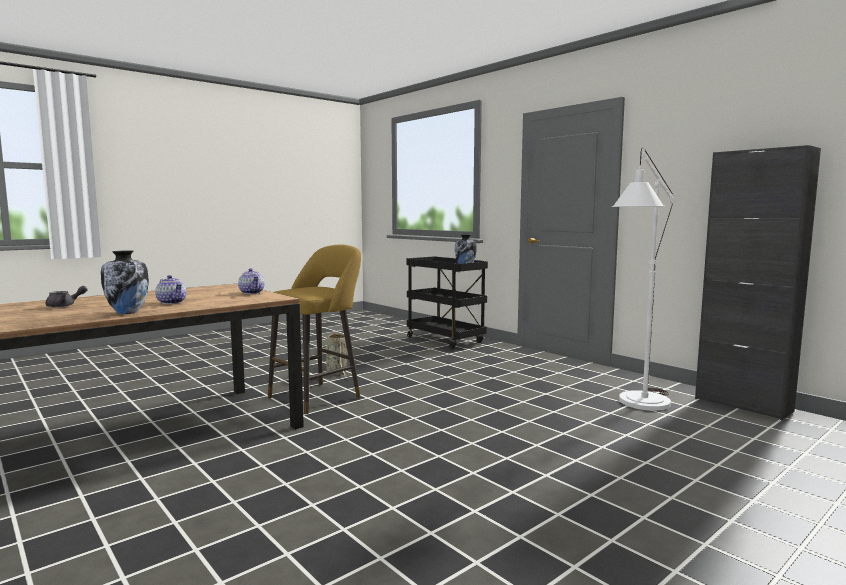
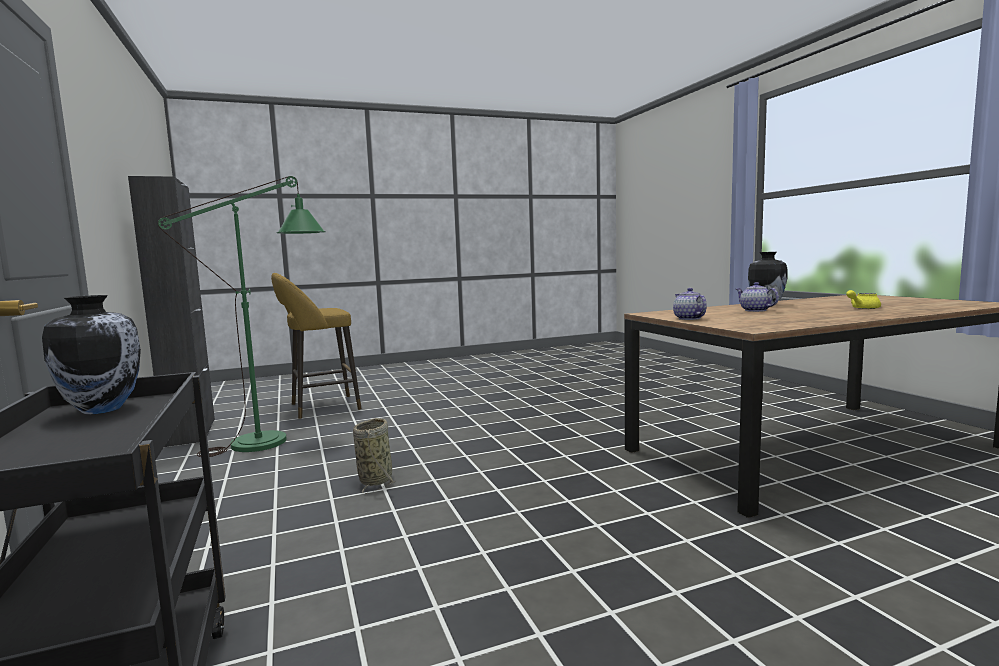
camera: 160 degrees left, 0 degrees up
(65, 306) = (862, 308): grey teapot -> yellow teapot
(318, 396) = (612, 490): yellow stool -> yellow stool (320, 407)
(337, 373) = (580, 550): basket -> basket (376, 479)
(639, 406) = (275, 439): white floor lamp -> green floor lamp

